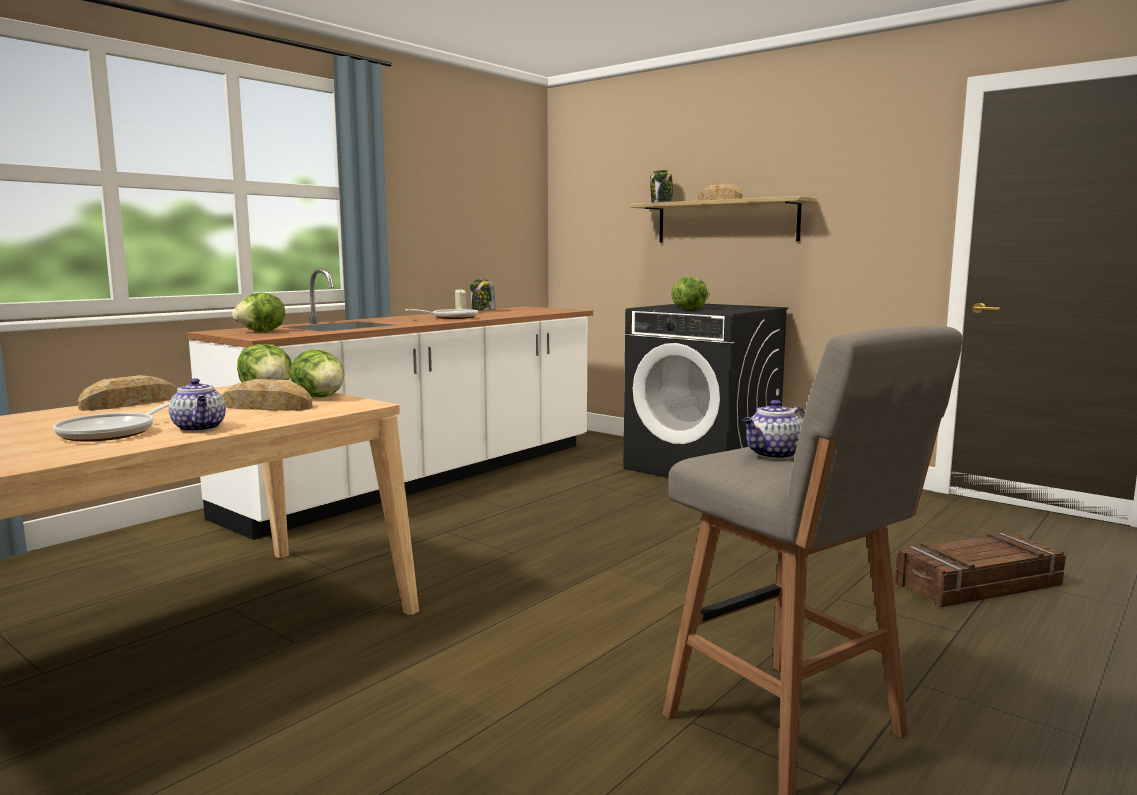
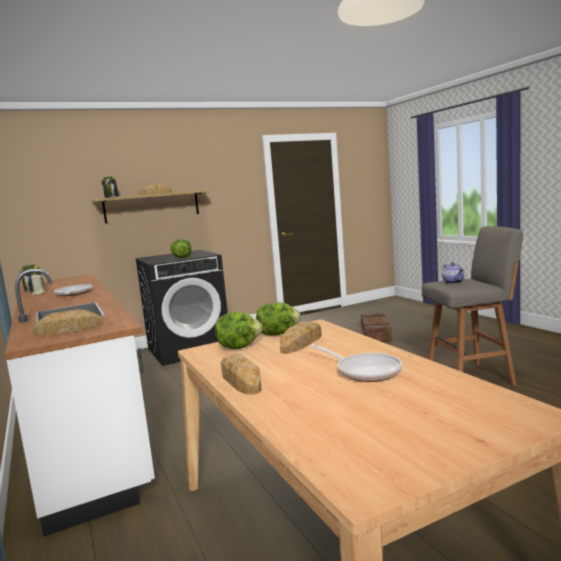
camera: 65 degrees left, 0 degrees up
(200, 428) = (365, 352): teapot -> none
(262, 331) = (68, 329): lettuce -> bread

